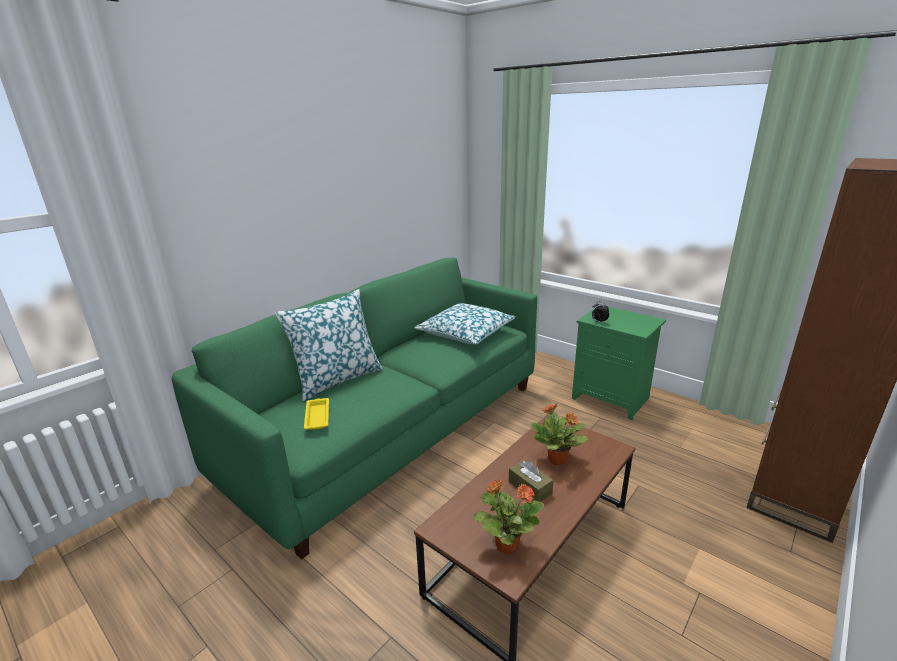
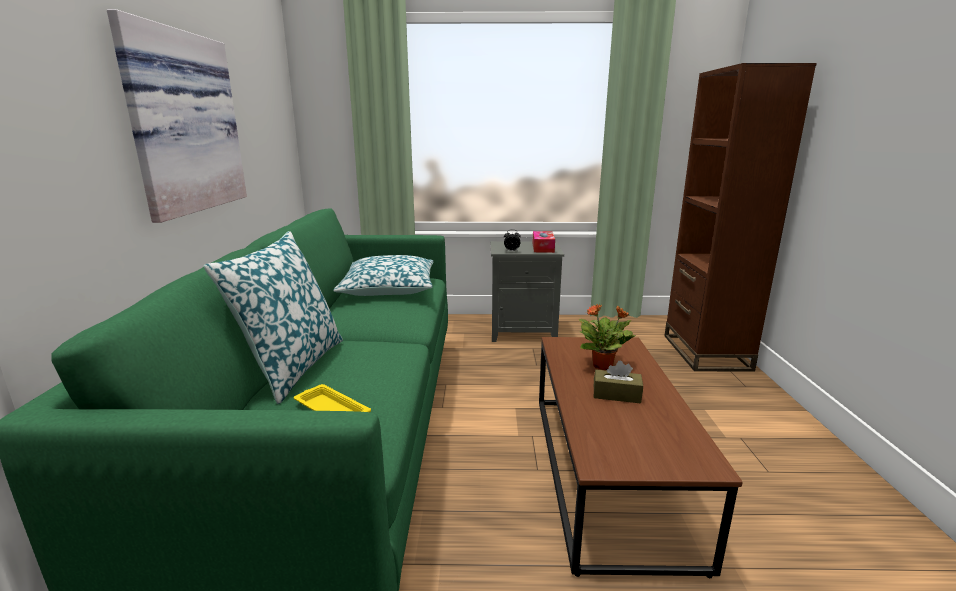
camera: 40 degrees left, 5 degrees down
(337, 201) = (181, 123): none -> picture
(506, 544) = (669, 445): potted plant -> none
(612, 398) = (524, 331): green nightstand -> grey nightstand
(637, 324) = (543, 247): none -> tissue box

